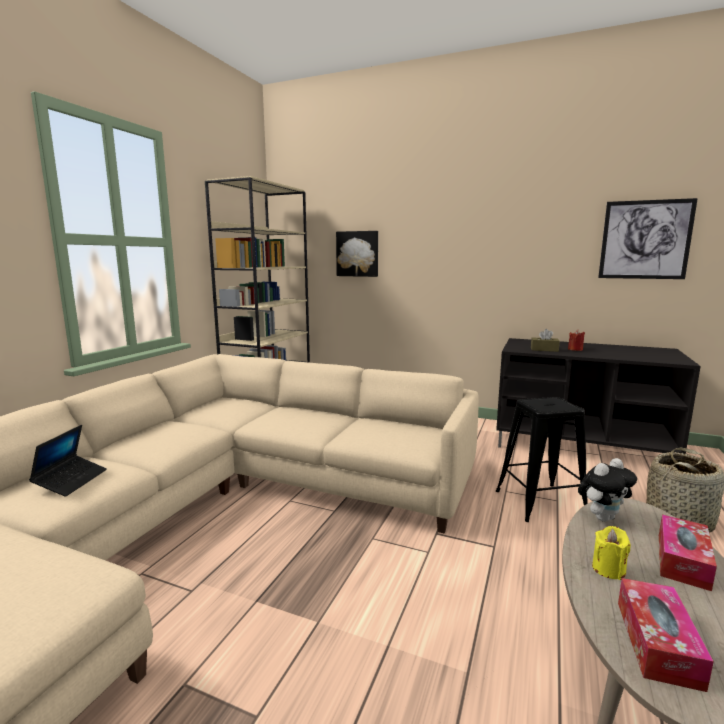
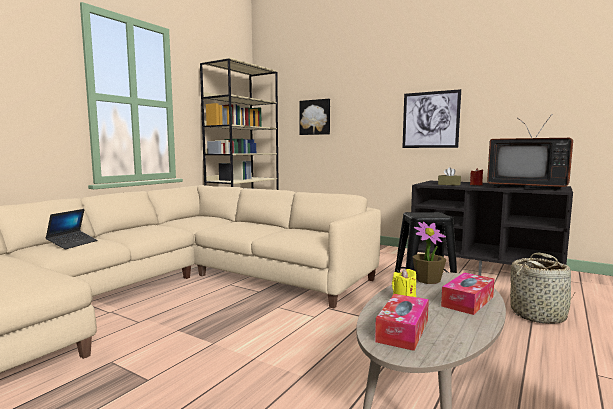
camera: 10 degrees right, 5 degrees down
(602, 517) = (428, 280): plush toy -> potted plant
(638, 355) = (526, 187): none -> television
(645, 240) = (538, 95): picture -> picture (430, 120)

